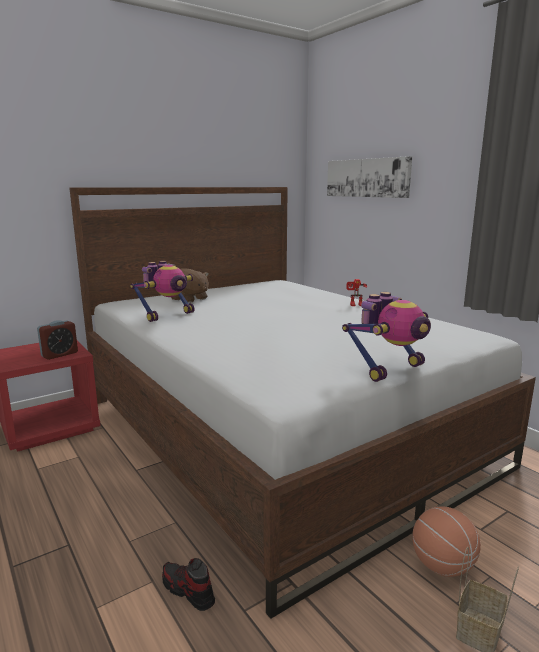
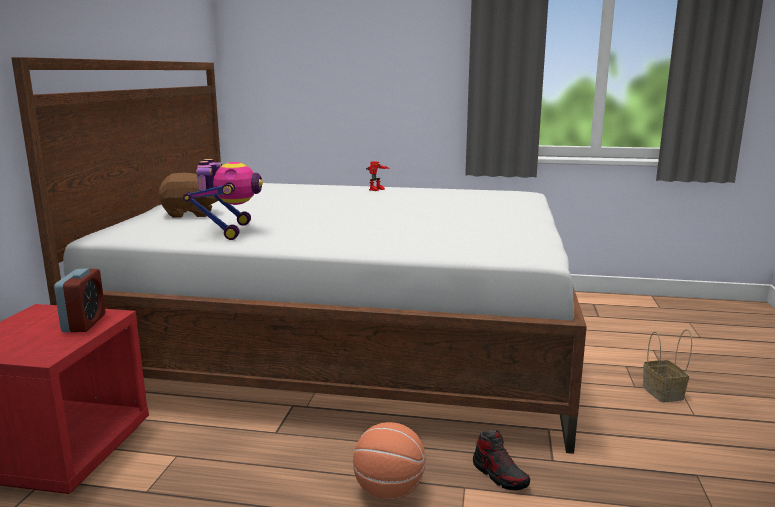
camera: 45 degrees left, 0 degrees up
(188, 591) = (500, 475): shoe -> shoe turned 120 degrees counterclockwise
(367, 178) = (321, 52): picture -> none
(389, 369) = (538, 222): toy robot -> none
(442, 565) = (599, 373): basketball -> basketball (388, 490)

